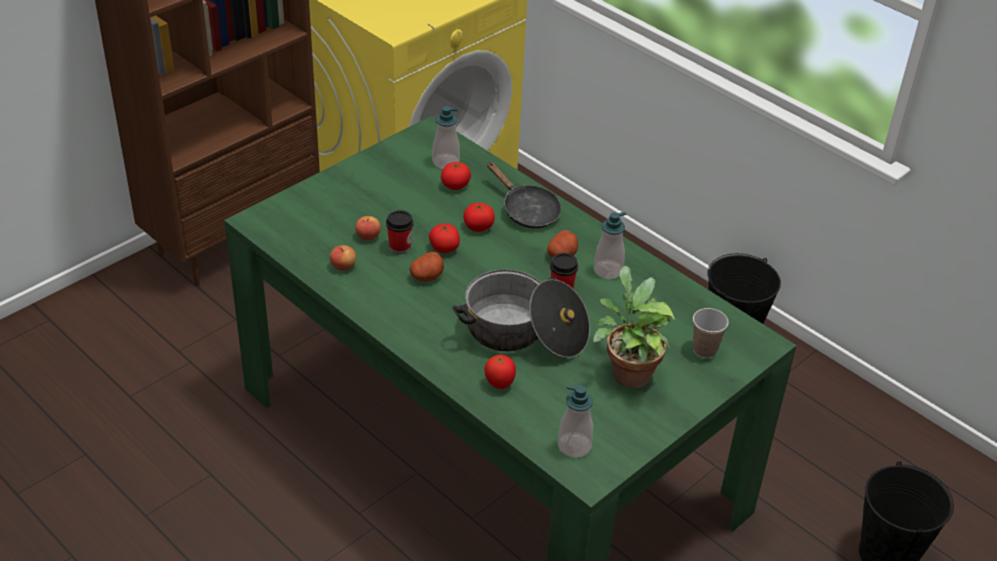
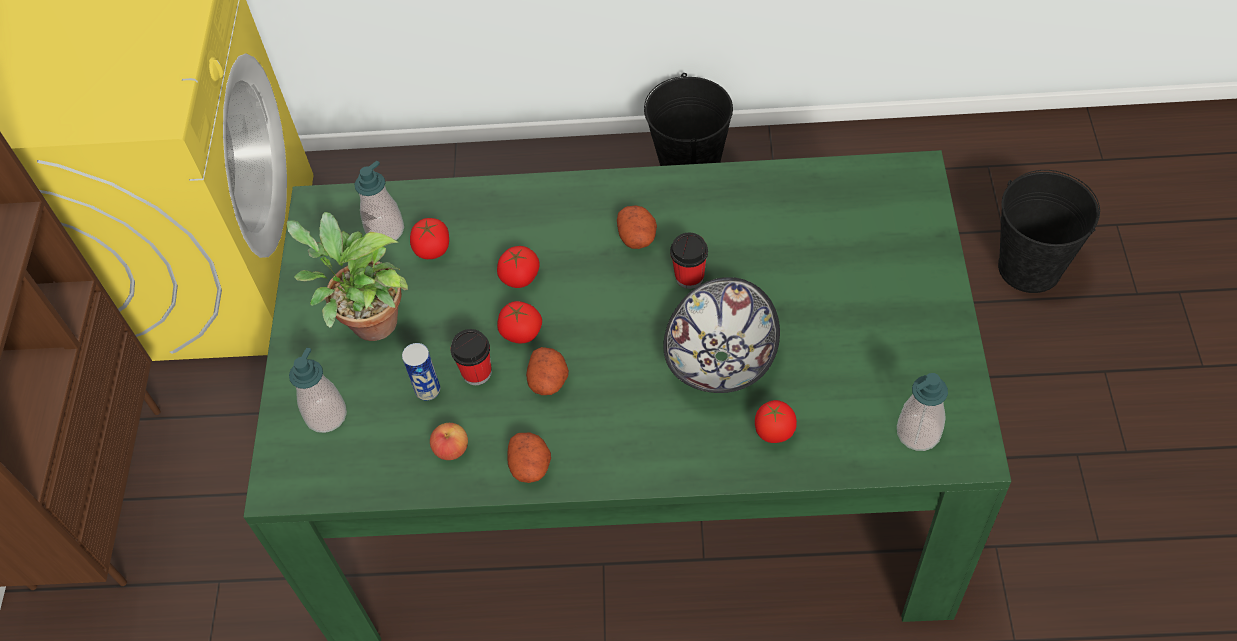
camera: 40 degrees left, 15 degrees up
(367, 301) = (531, 466): none -> potato
(368, 236) = (427, 390): apple -> can
(524, 333) = (720, 356): cooking pot -> bowl
(526, 211) = (540, 217): black frying pan -> none
(608, 270) = (699, 216): soap dispenser -> soap dispenser (326, 415)
(628, 372) = (857, 309): potted plant -> potted plant (368, 322)
(704, 349) = (883, 224): cup -> none

